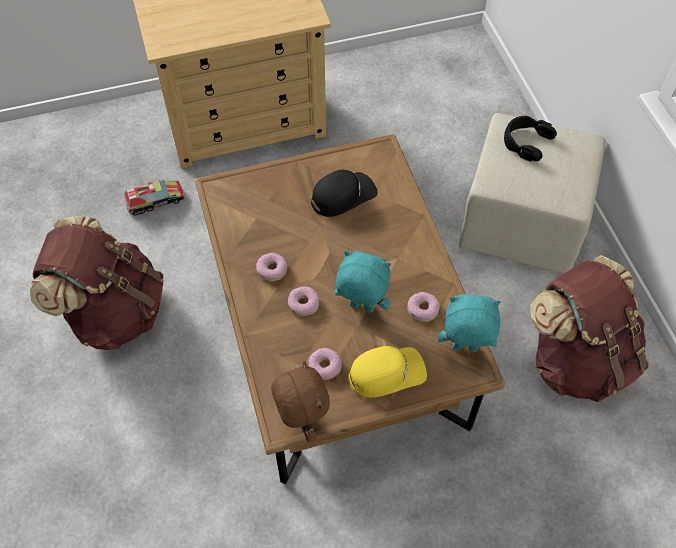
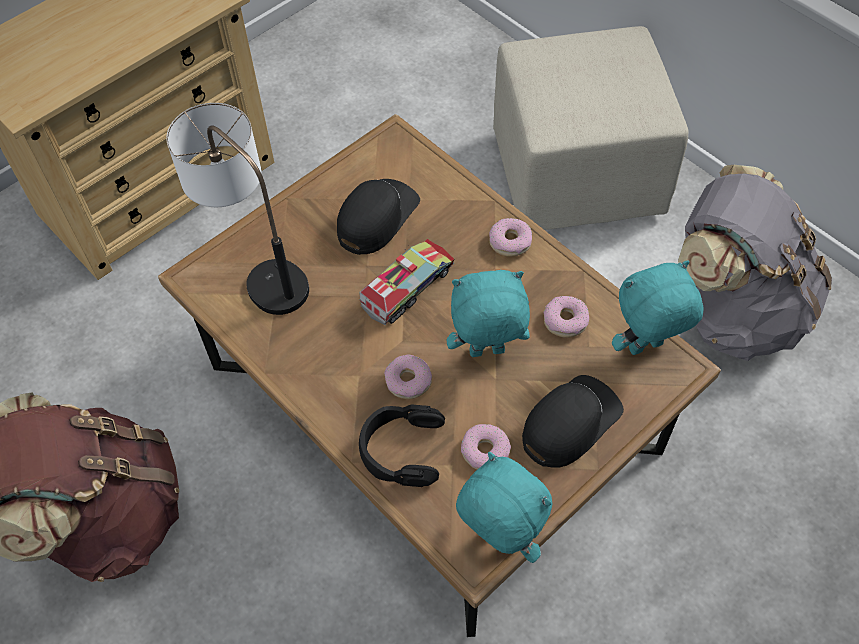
camera: 25 degrees left, 0 degrees up
(155, 201) = (84, 338): toy truck -> toy truck (408, 287)
(254, 198) = (258, 269): none -> table lamp
(272, 270) = (338, 354): donut -> donut (510, 242)
(301, 421) = (499, 539): brown plush toy -> turquoise plush toy
(387, 373) = (570, 423): yellow cap -> black cap
(526, 142) = (561, 64): black headphones -> black headphones (401, 450)
(578, 359) = (733, 309): brown backpack -> grey backpack

